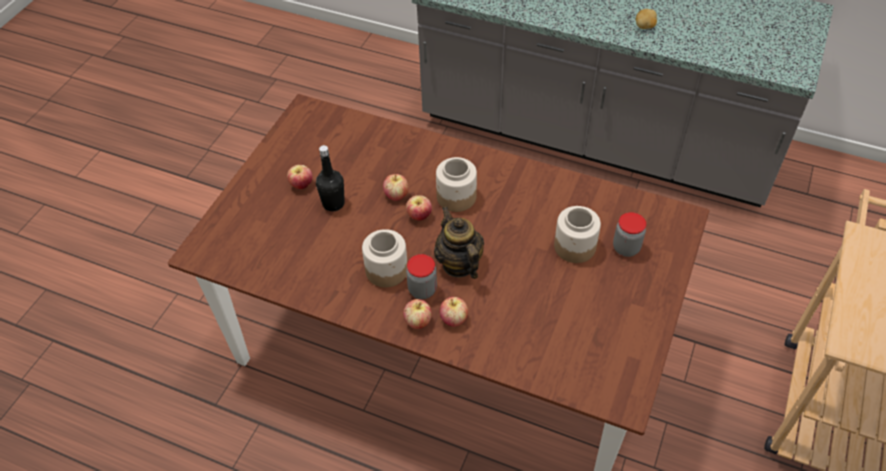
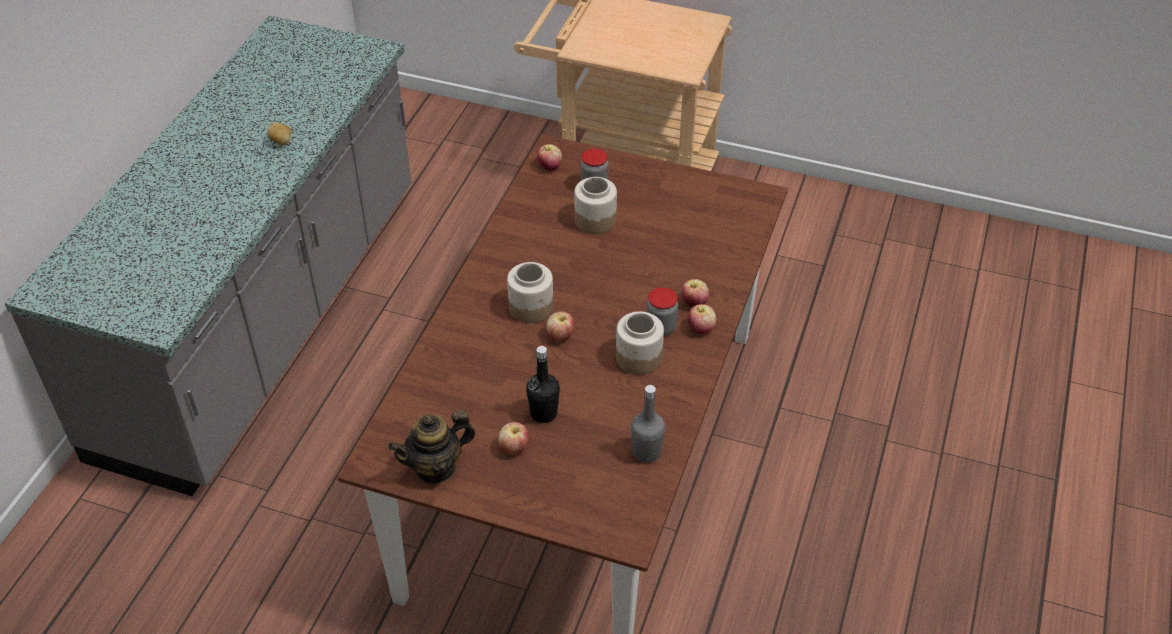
camera: 95 degrees left, 5 degrees down
(278, 269) = (646, 452): none -> grey bottle
(396, 195) = (529, 357): apple -> apple (549, 167)
(459, 264) = (625, 302): teapot -> teapot (436, 468)

